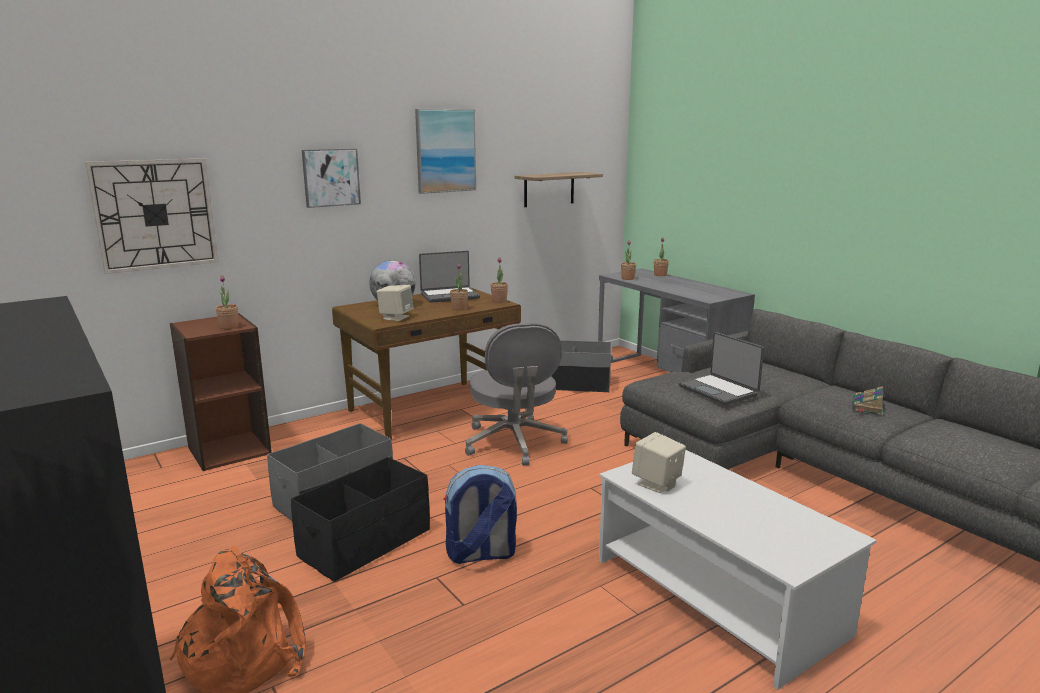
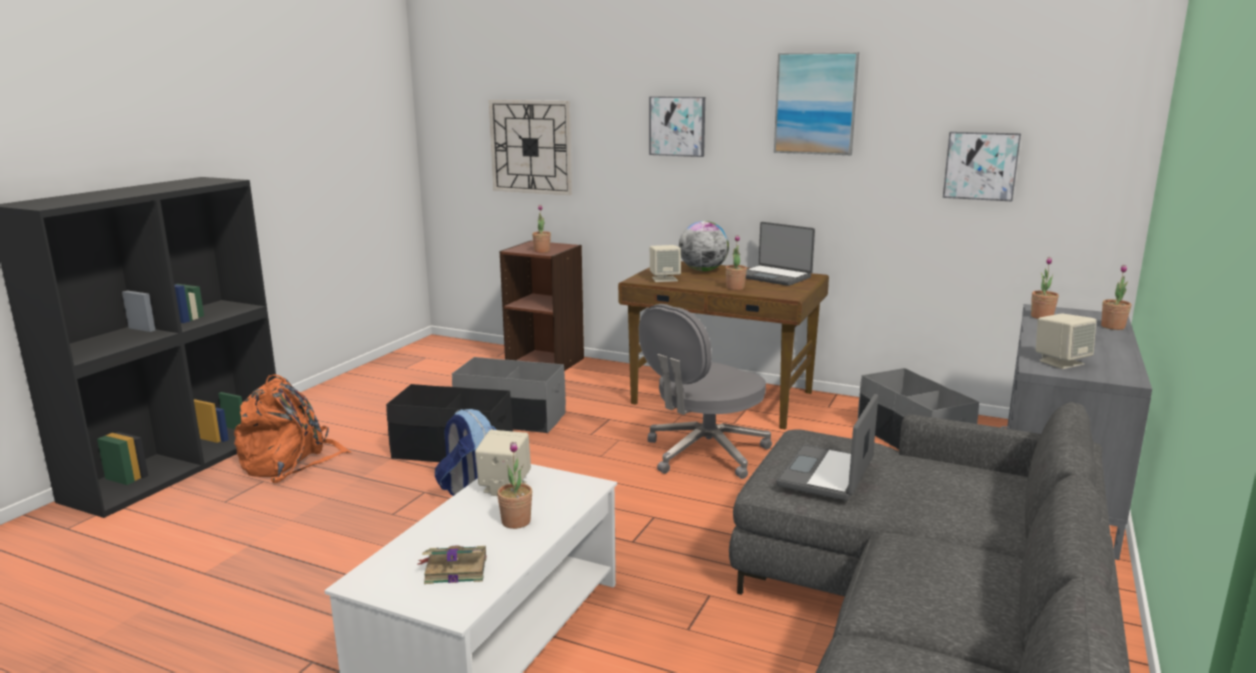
camera: 60 degrees right, 0 degrees up
(499, 301) = (794, 293): potted plant -> potted plant (516, 521)
(549, 189) = (981, 165): shelf -> picture
(704, 294) = (1061, 362): none -> beige speaker
(867, 407) = (931, 590): book -> book (454, 569)

